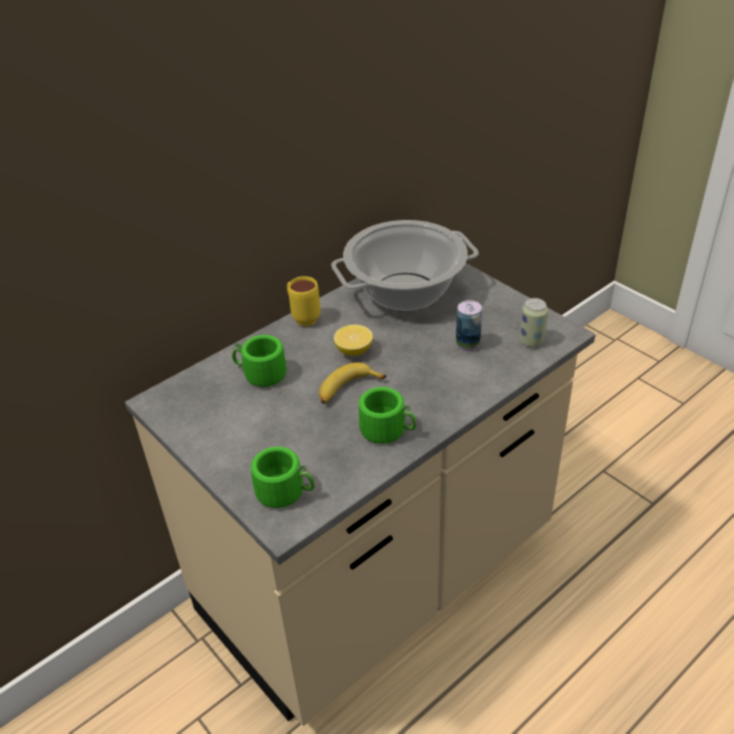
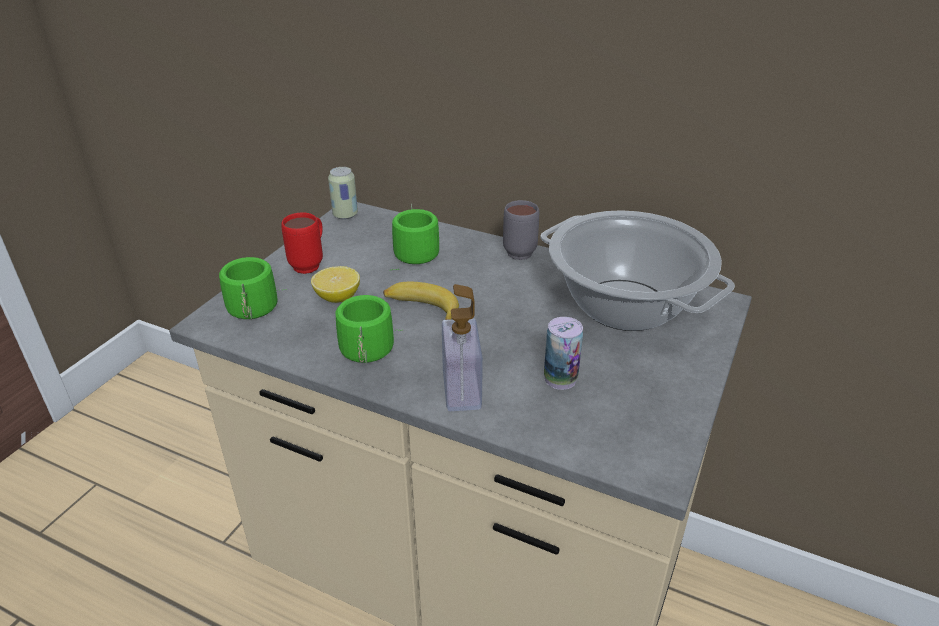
camera: 65 degrees right, 5 degrees down
(233, 443) = (311, 264): none -> red mug
(303, 317) = (522, 250): yellow mug -> grey mug
(354, 351) = (489, 296): lemon -> lemon (337, 297)
(456, 391) = (461, 390): none -> soap dispenser
(531, 341) = (610, 438): can -> can (345, 215)

